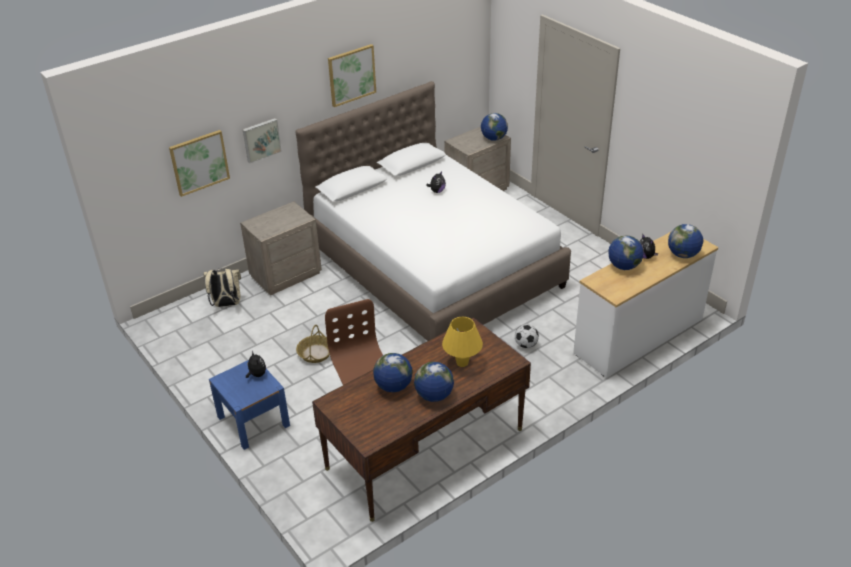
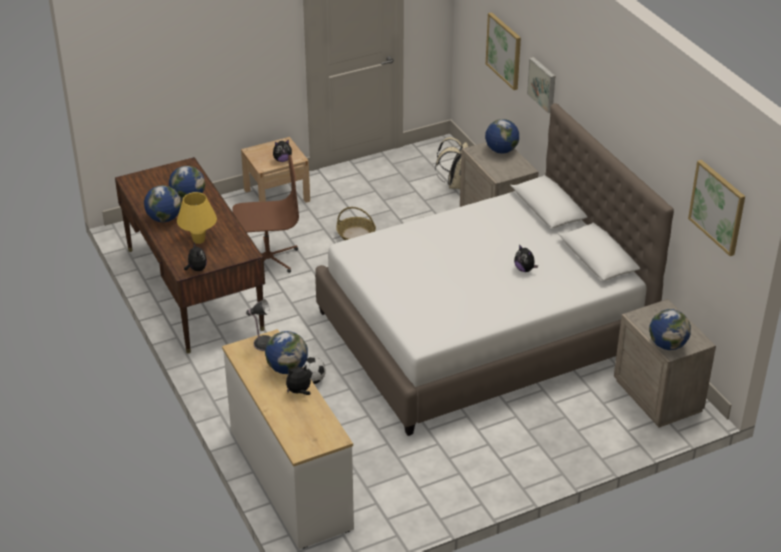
camera: 100 degrees right, 0 degrees up
(253, 421) = (277, 195): blue nightstand -> beige nightstand
(351, 75) = (617, 109): picture -> picture (717, 207)
(508, 354) = (196, 269): none -> plush toy
(601, 284) = (262, 343): none -> table lamp
(683, 255) = (289, 425): globe -> globe (501, 150)

